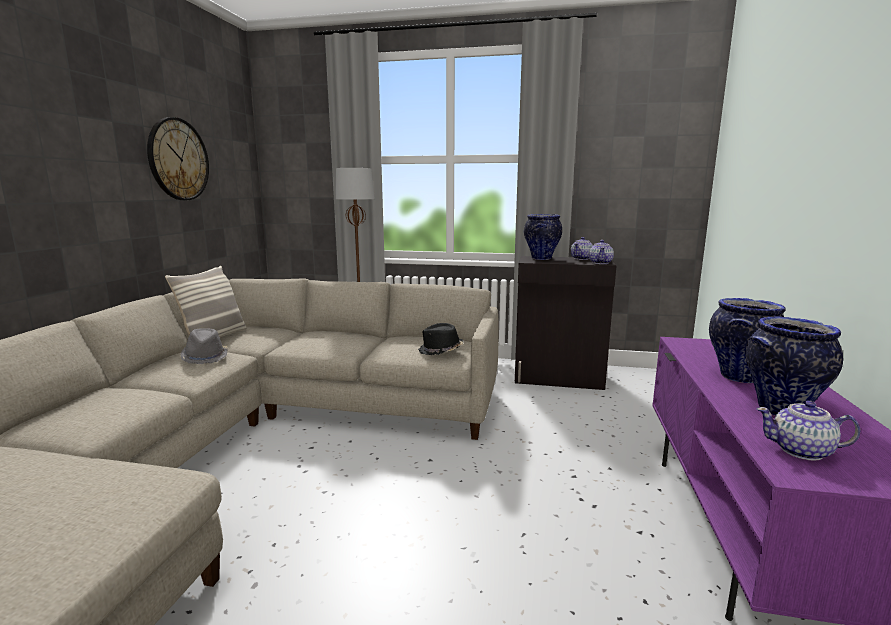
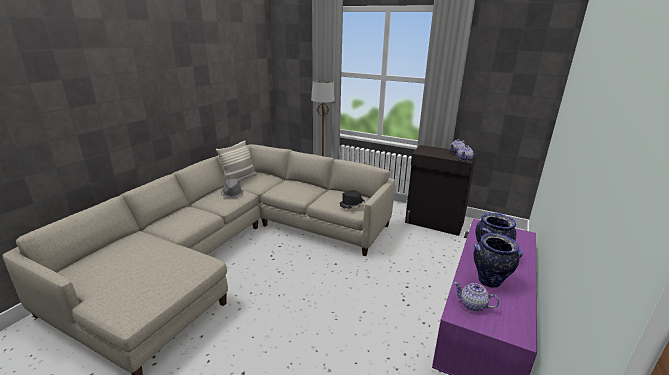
camera: 15 degrees right, 10 degrees up
(178, 159) = (226, 78): wall clock -> none
(541, 259) = (430, 150): vase -> none

